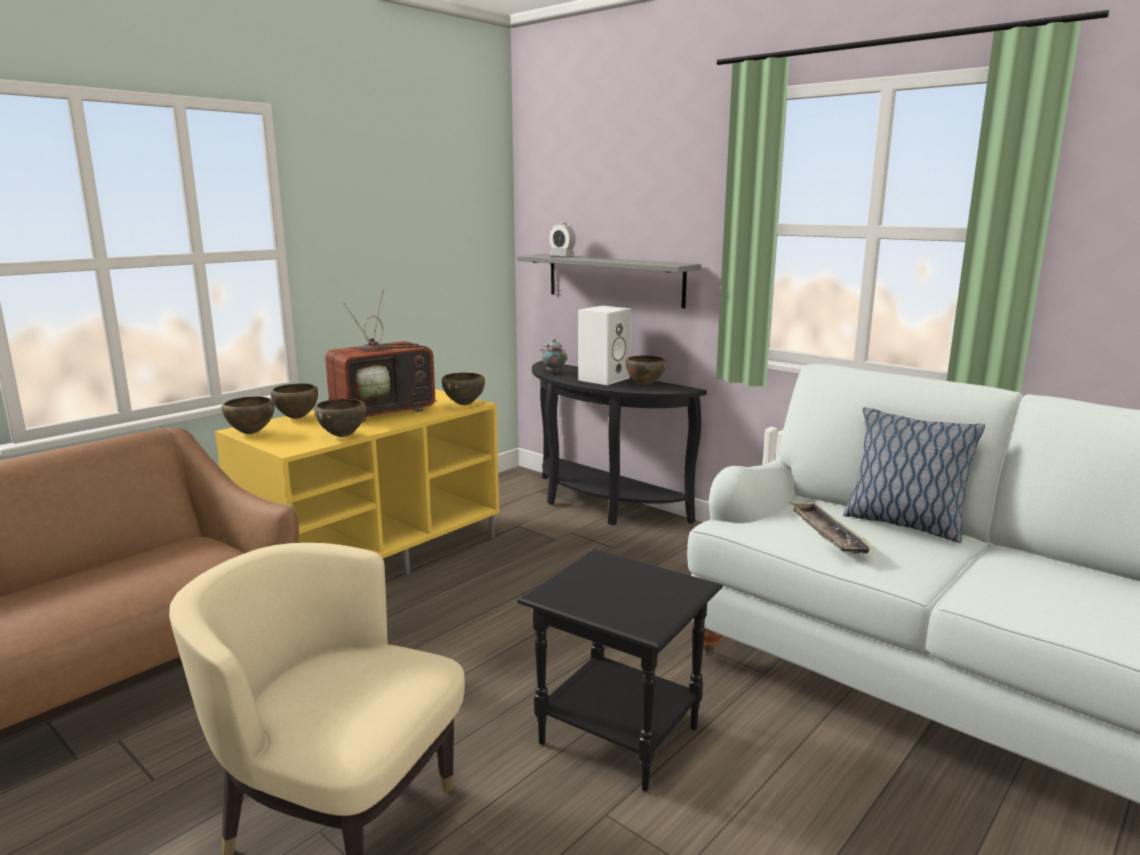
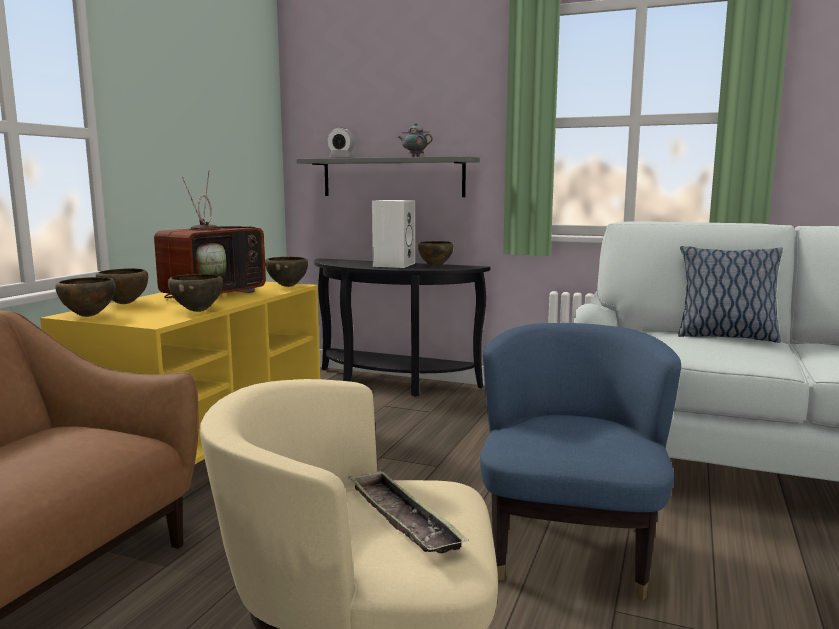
camera: 20 degrees left, 5 degrees down
(553, 372) = (341, 263): teapot -> teapot (414, 157)
(620, 736) = (569, 548): black side table -> blue armchair
(828, 533) = (686, 345): tray -> tray (402, 519)

